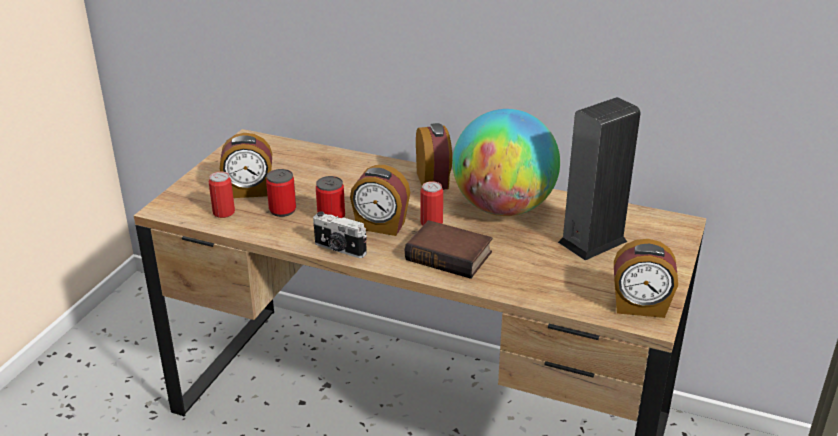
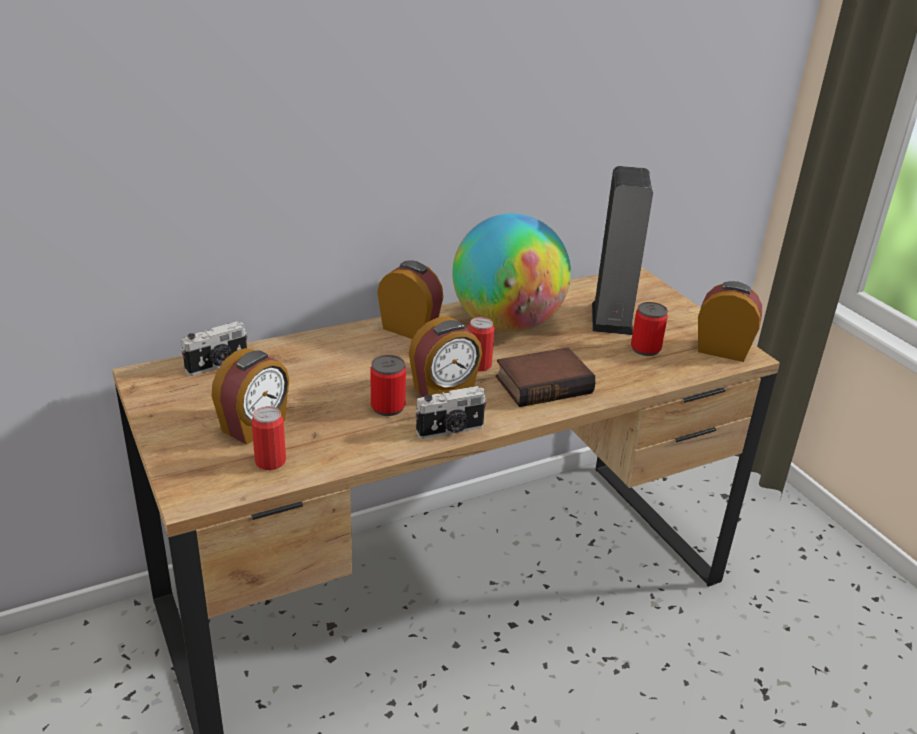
camera: 50 degrees left, 0 degrees up
(282, 210) = (327, 426): can -> can (645, 349)
(290, 150) = (218, 365): none -> camera
(640, 307) = (722, 349): alarm clock -> alarm clock turned 120 degrees counterclockwise

